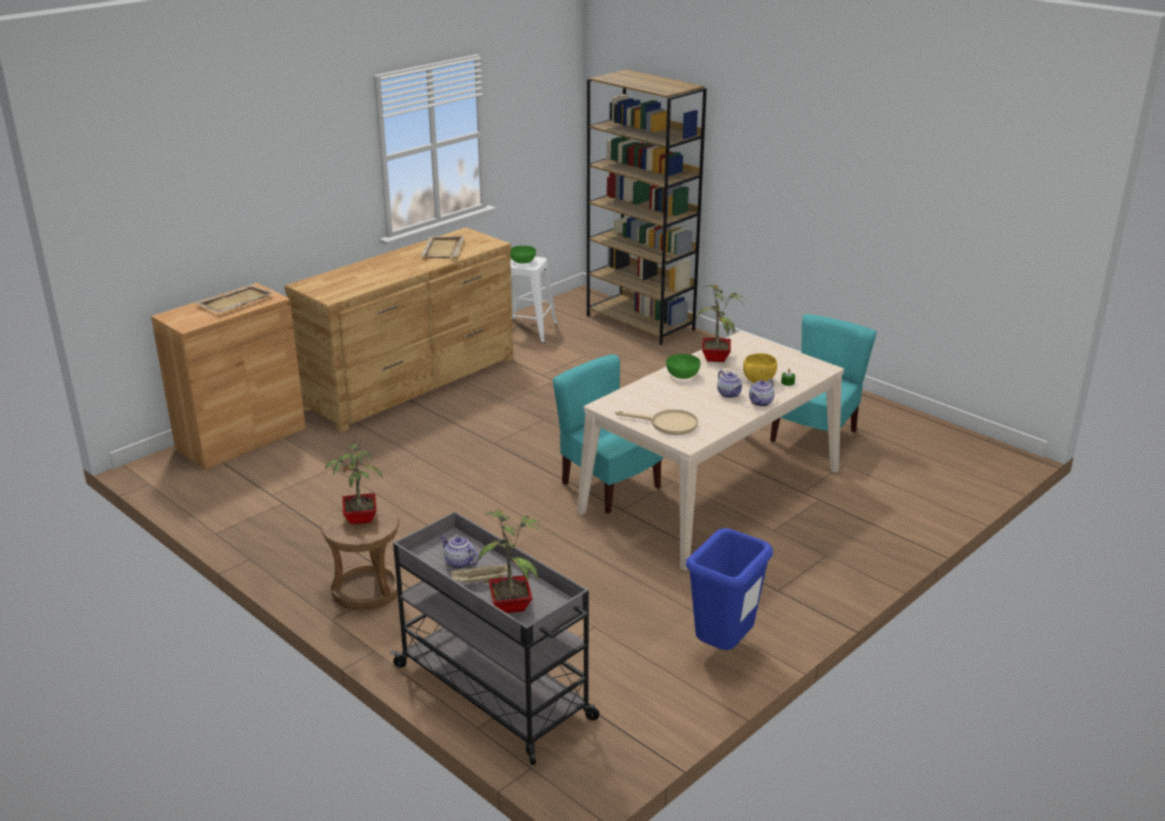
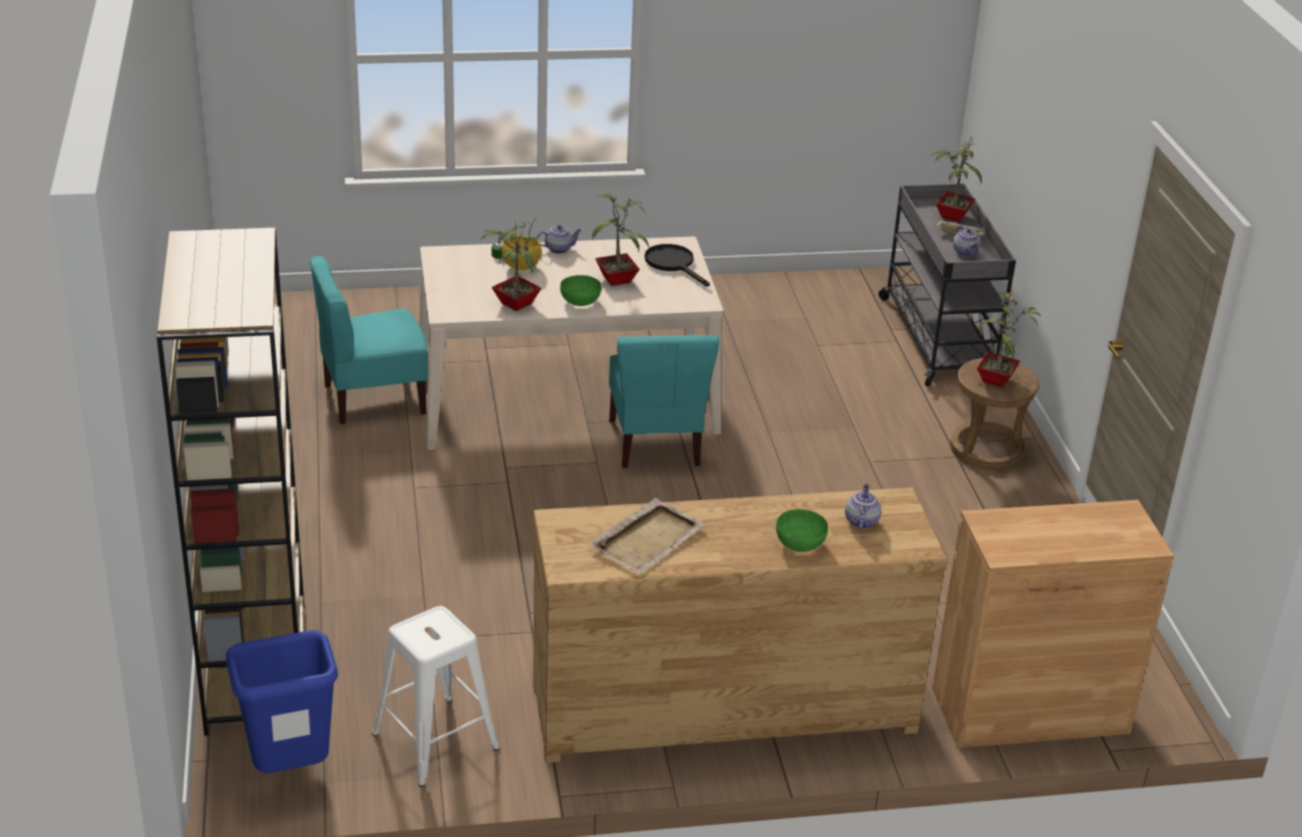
camera: 145 degrees left, 5 degrees up
(234, 301) = (1042, 534): beige tray -> none
(522, 261) = (438, 634): green bowl -> green bowl (801, 543)
(667, 424) = (673, 264): beige frying pan -> black frying pan
(684, 398) = (618, 279): none -> potted plant
(723, 648) = (739, 295): blue trash can -> blue trash can (292, 771)
(729, 394) = (571, 266): teapot -> teapot (861, 521)

